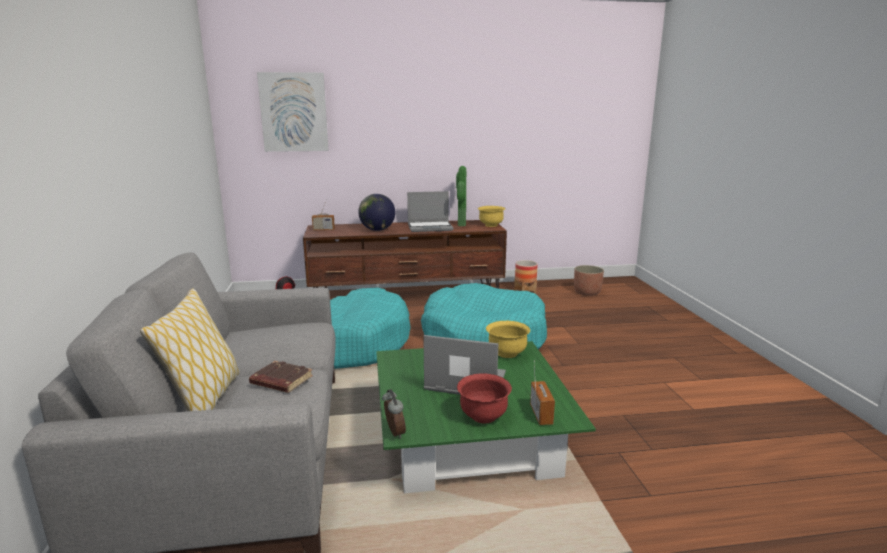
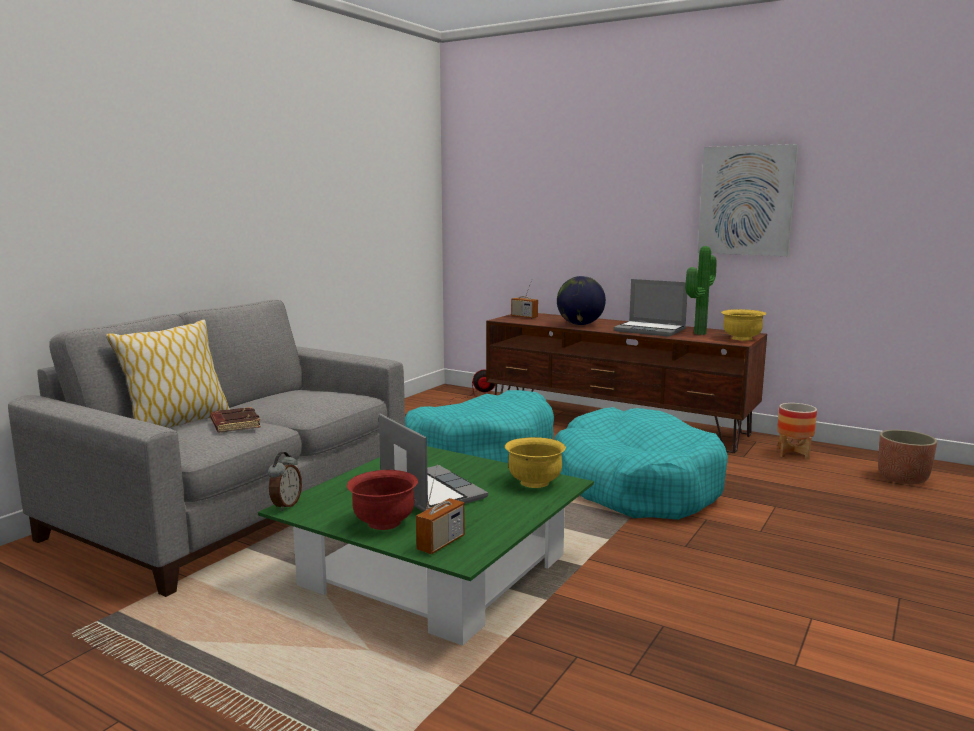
camera: 40 degrees right, 5 degrees down
(294, 112) = (519, 173): picture -> picture (746, 200)

